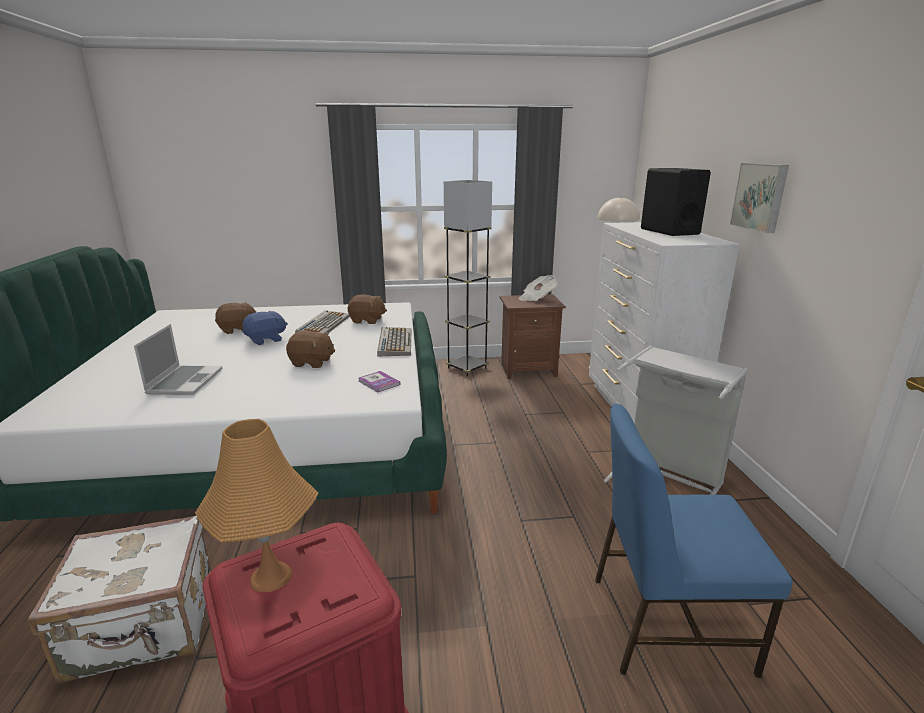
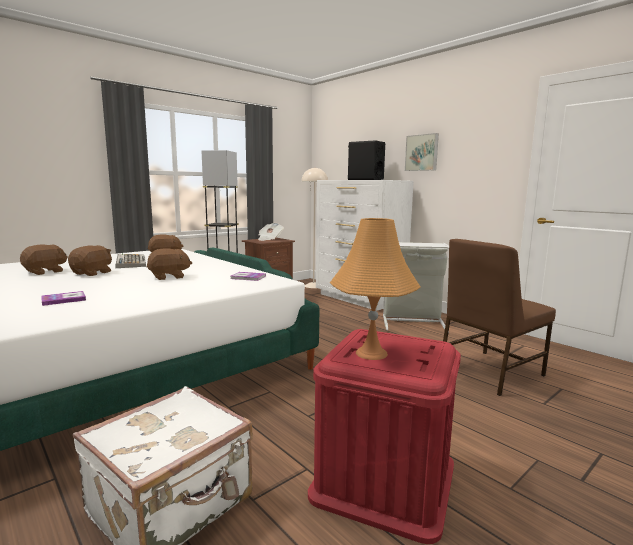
camera: 35 degrees left, 10 degrees down
(185, 381) = (63, 299): laptop -> book
(266, 340) = (92, 273): blue plush toy -> brown plush toy
(394, 342) = (214, 262): keyboard -> none
(665, 622) = (489, 372): blue chair -> brown chair

